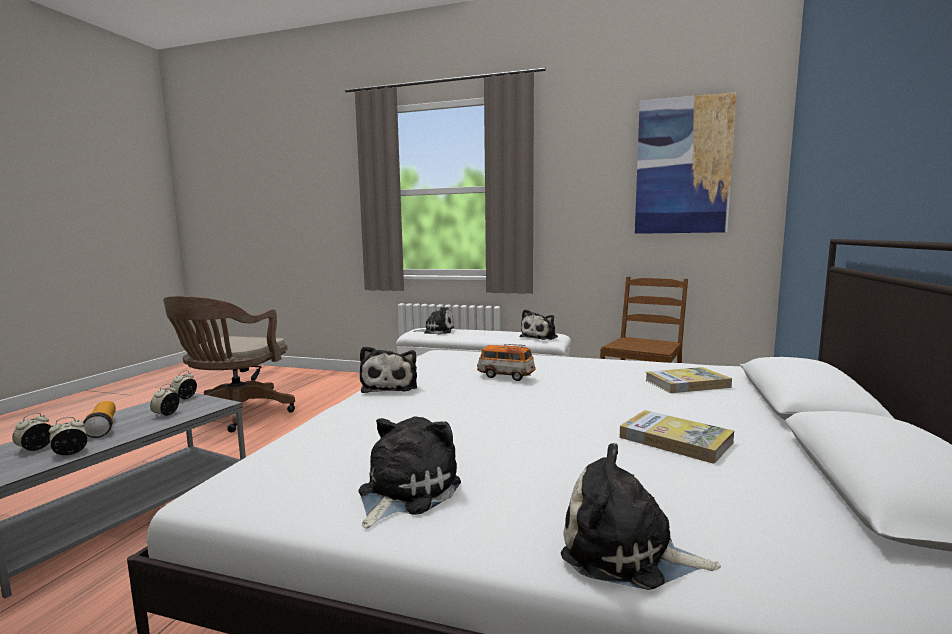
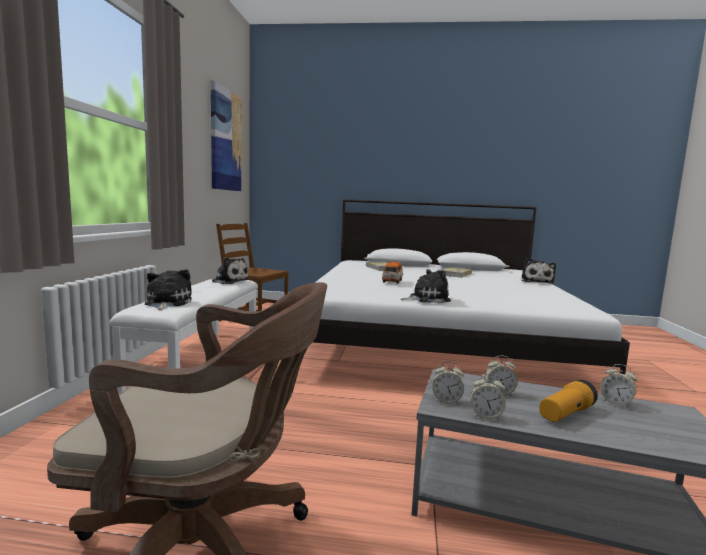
camera: 100 degrees left, 0 degrees up
(36, 448) = (643, 426): alarm clock -> alarm clock (486, 416)
(404, 492) = (544, 294): plush toy -> none

